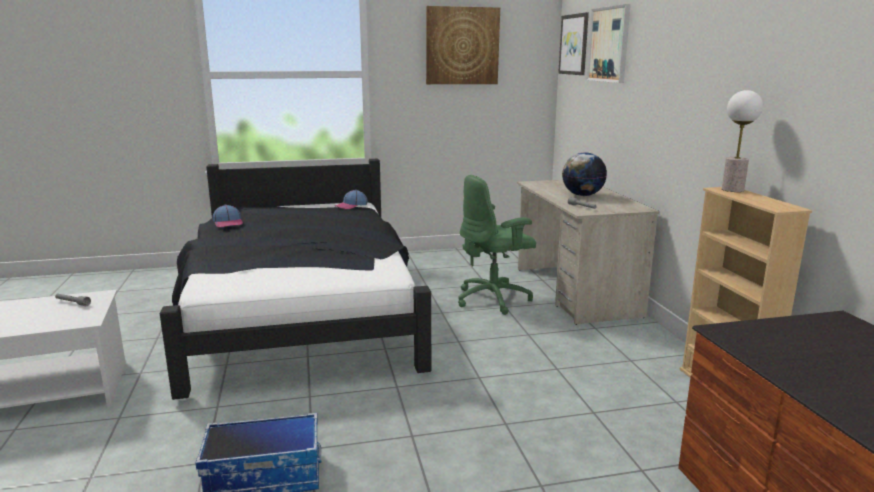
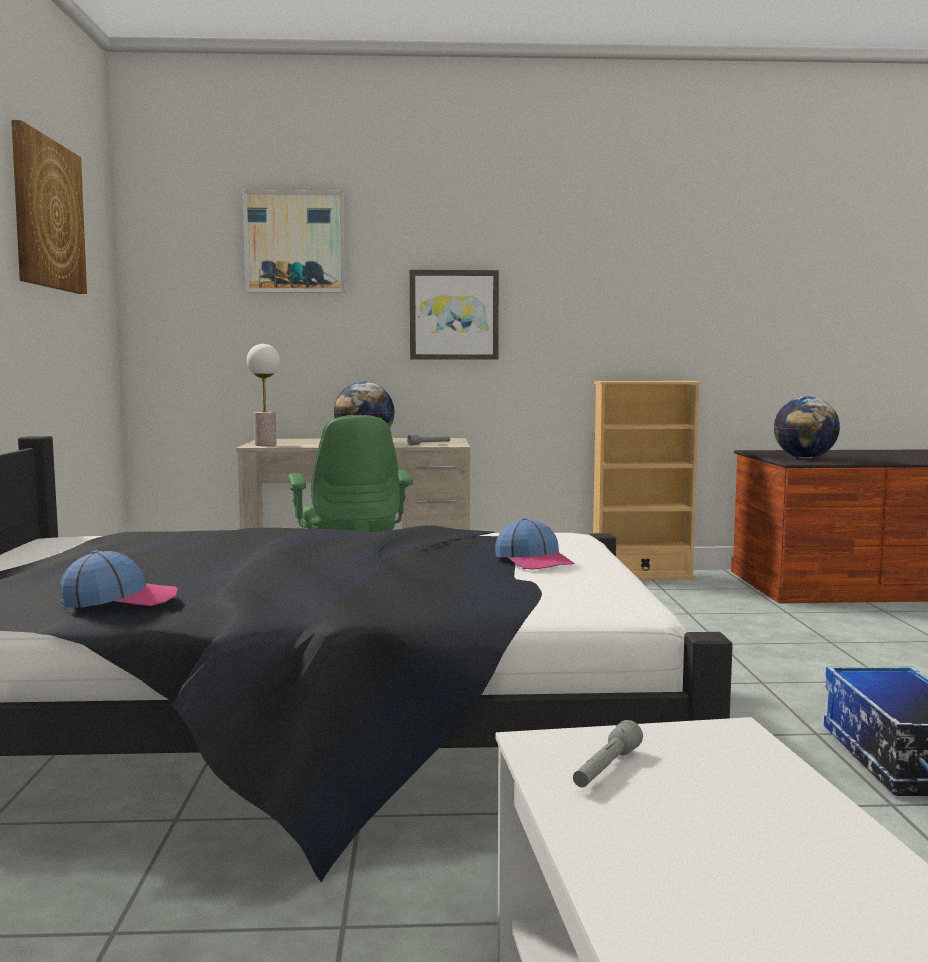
camera: 80 degrees left, 10 degrees down
(351, 205) = (97, 535): cap -> cap (534, 561)
(574, 44) = (179, 240): picture -> picture (454, 315)
(733, 190) = (615, 380): table lamp -> table lamp (265, 445)
(781, 339) = (804, 458): none -> globe

